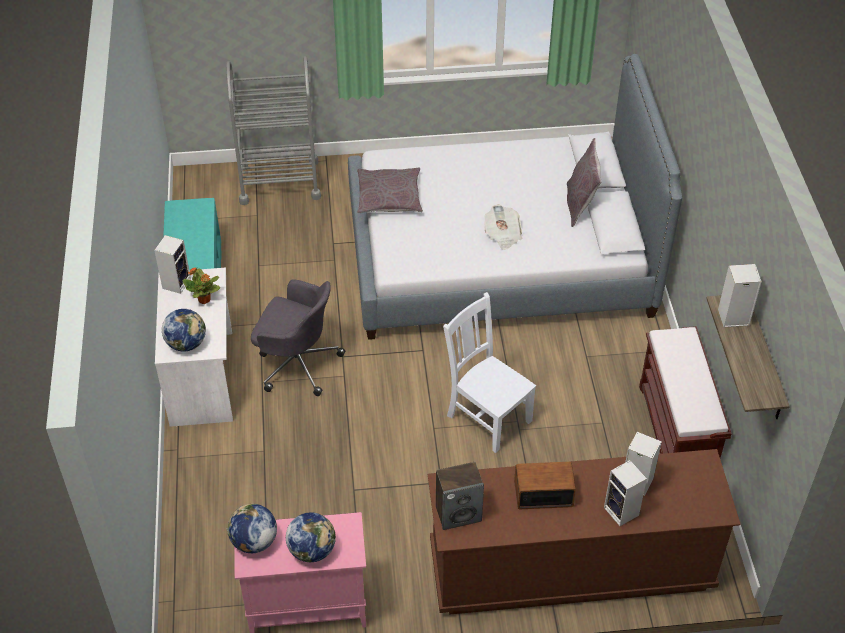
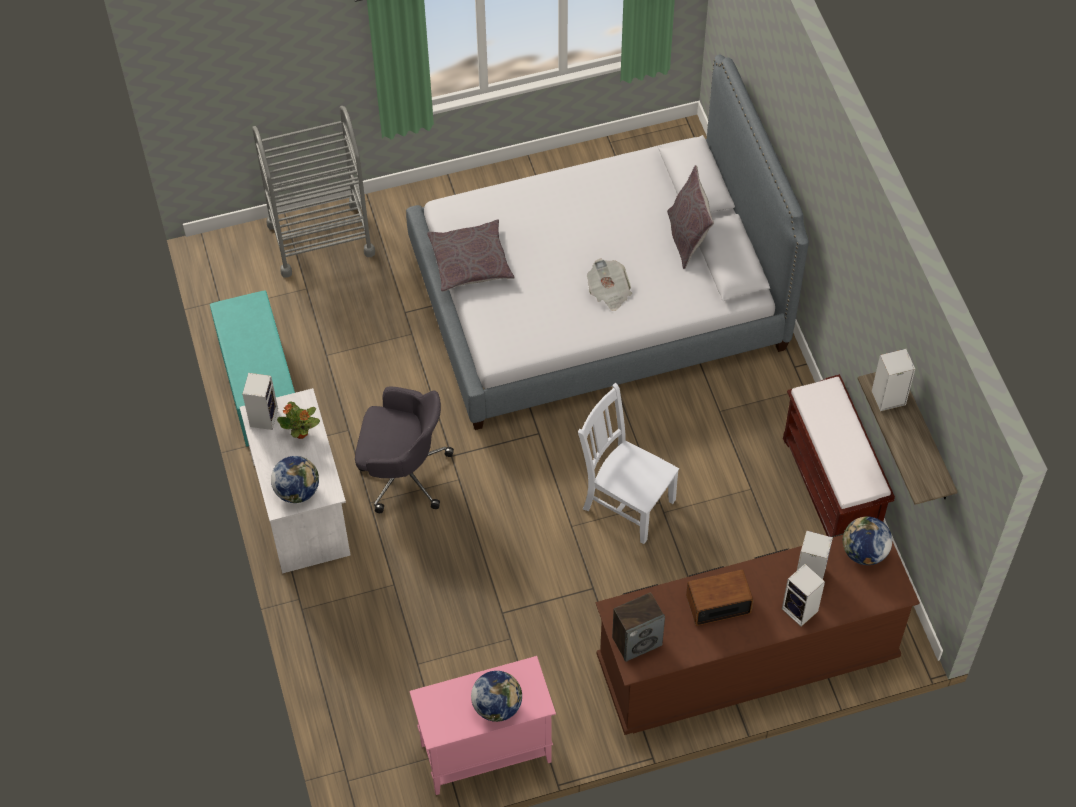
camera: 10 degrees left, 10 degrees up
(254, 542) = (435, 707): globe -> globe (864, 552)

